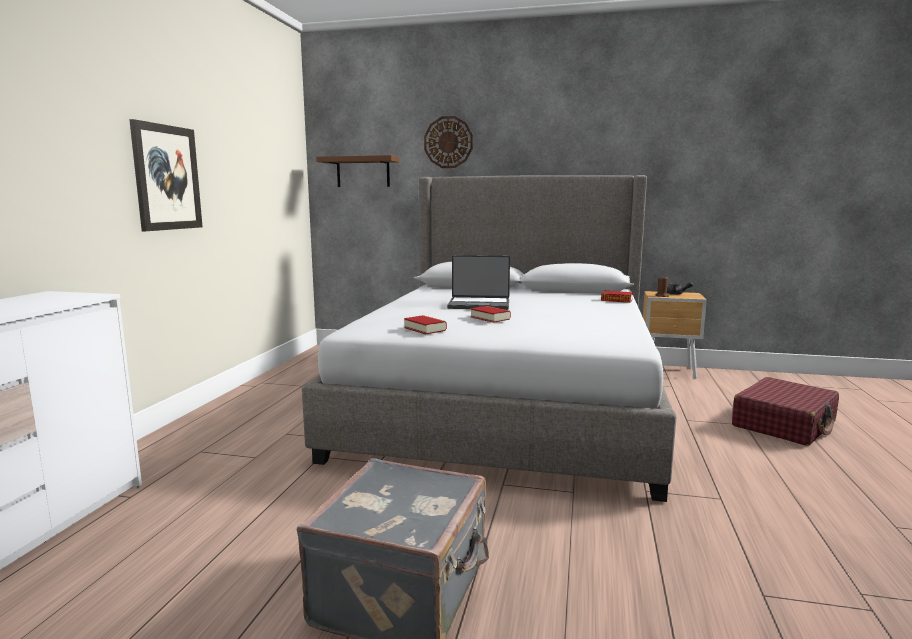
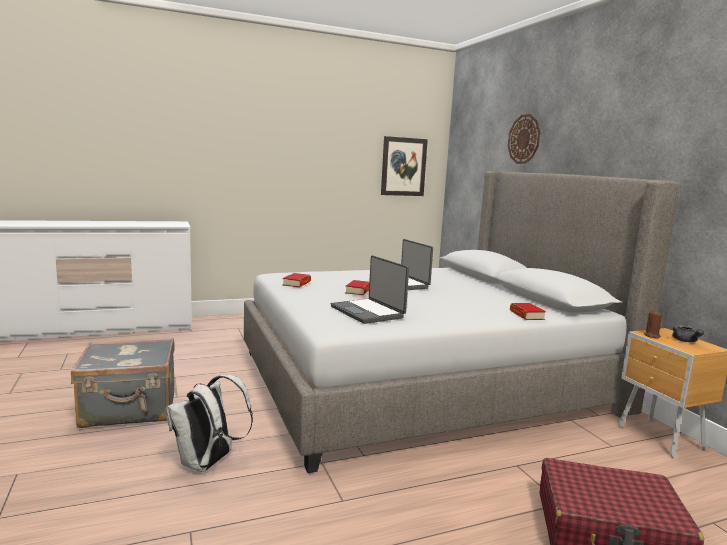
camera: 55 degrees right, 0 degrees up
(167, 178) = (284, 166): picture -> picture (403, 166)
(363, 172) = (472, 164): brown shelf -> none
(576, 327) = (368, 312): none -> laptop
(616, 556) = (208, 463): none -> white backpack

